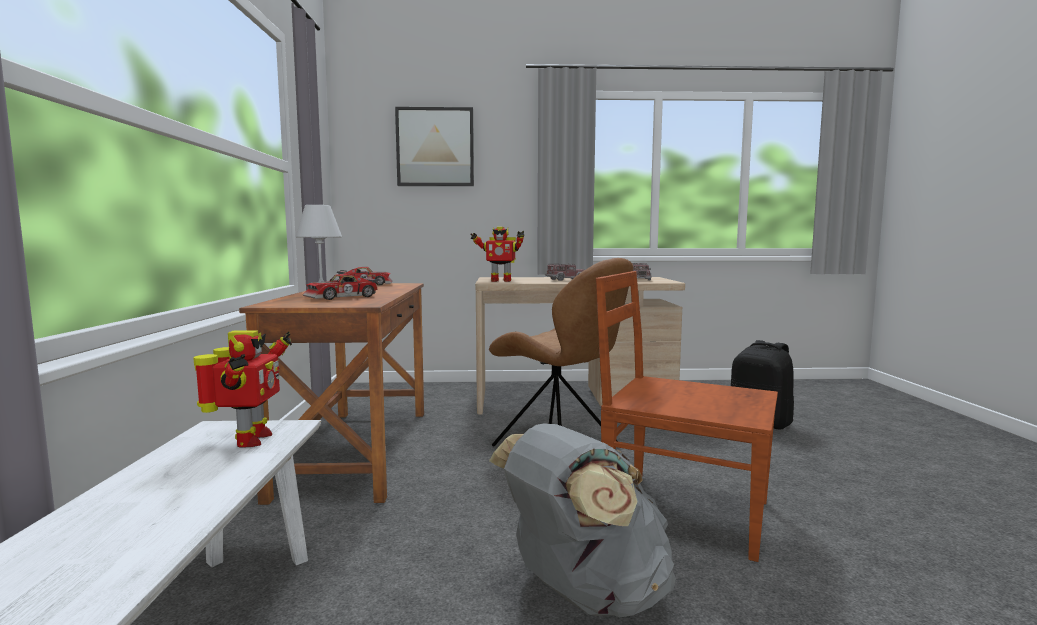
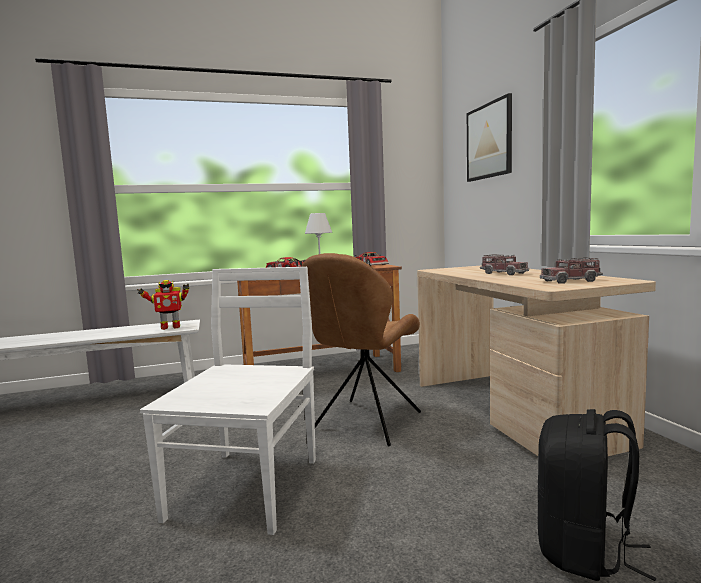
camera: 75 degrees right, 0 degrees up
(500, 281) = (451, 269): toy robot -> none
(584, 594) = (140, 457): grey backpack -> none
(682, 511) = (248, 485): brown chair -> white chair

